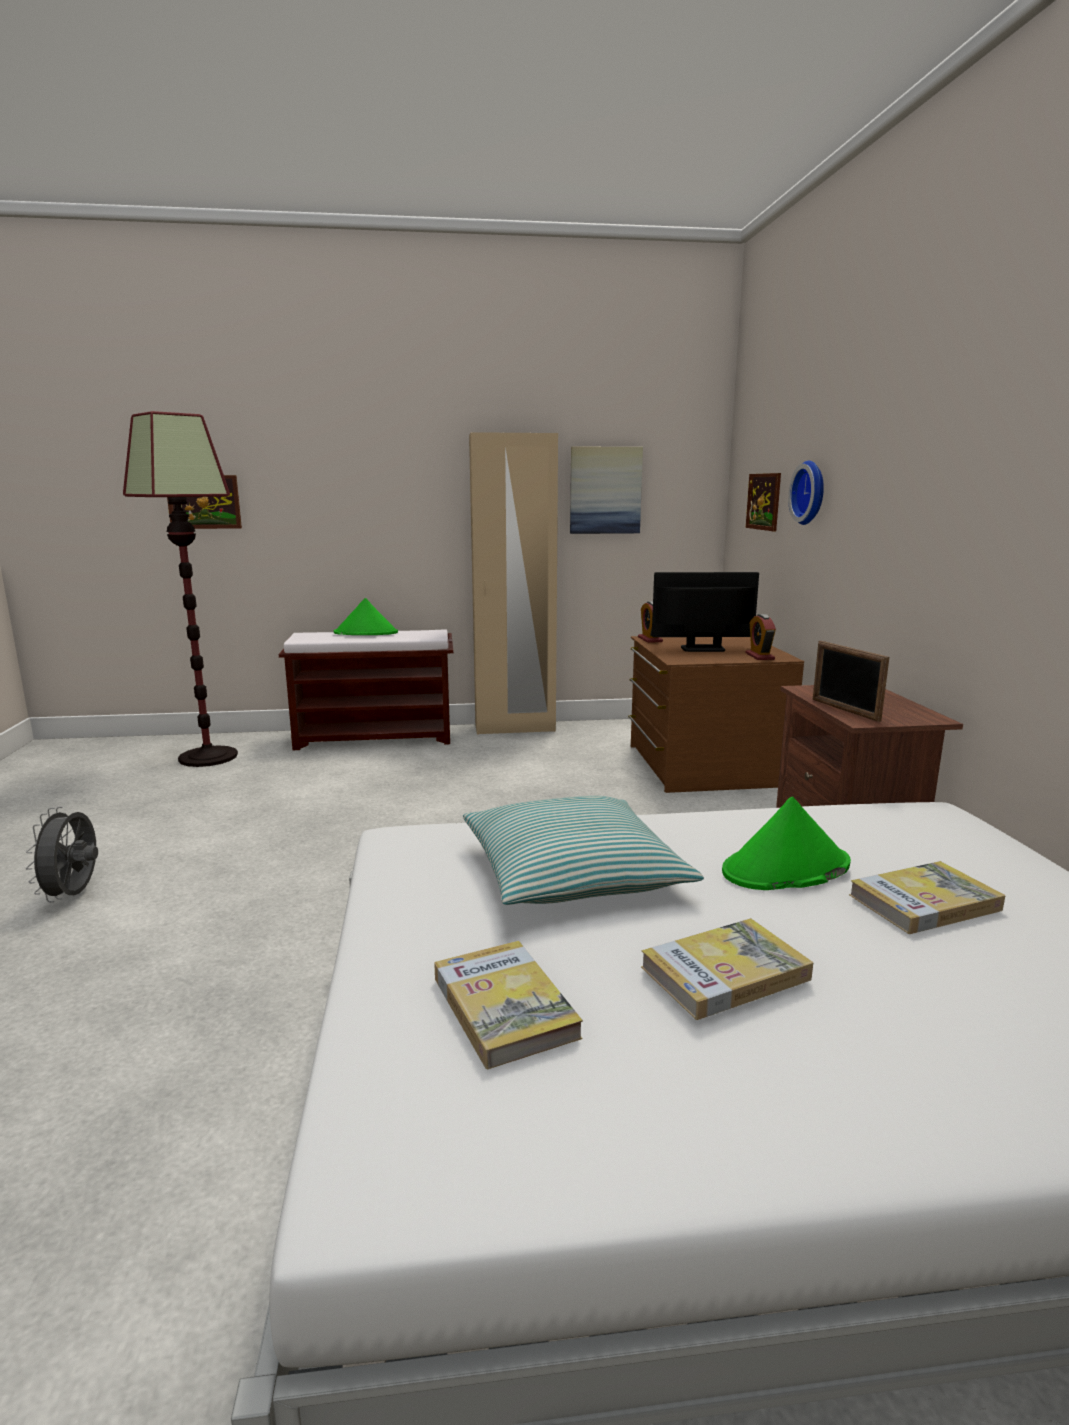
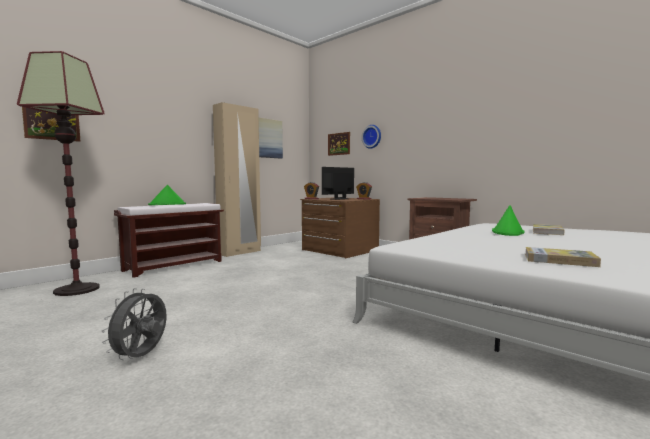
camera: 40 degrees left, 10 degrees down
(74, 895) = (141, 357): grey fan -> grey fan turned 60 degrees clockwise
(572, 872) = (470, 242): pillow -> none
(725, 973) = (567, 245): book -> none
(844, 710) = (444, 199): picture frame -> none

